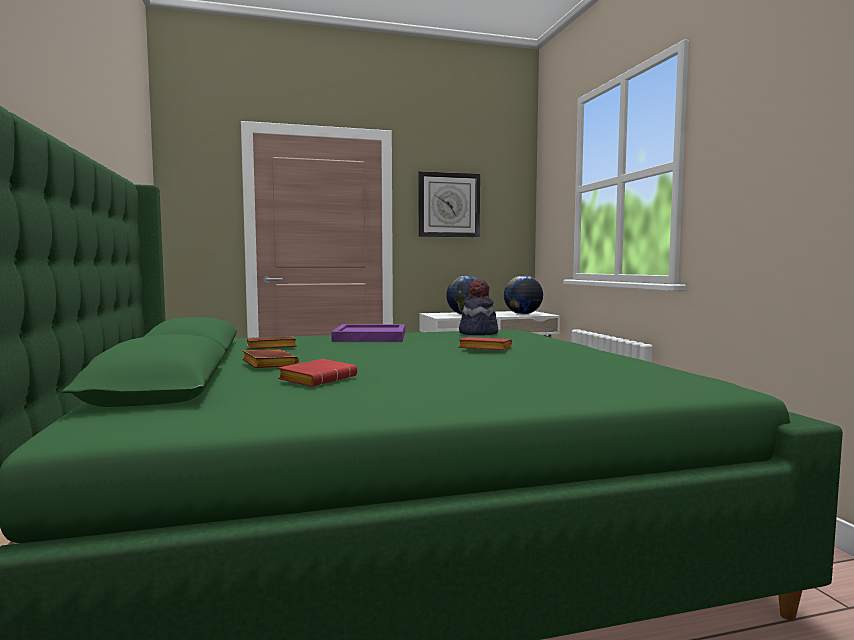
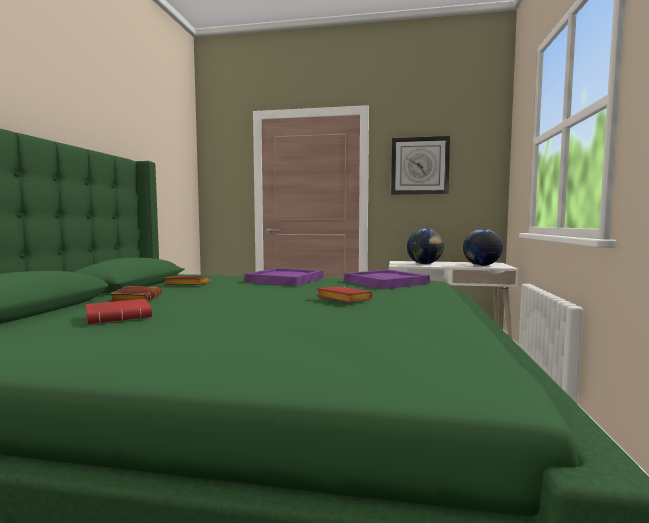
camera: 25 degrees right, 0 degrees up
(478, 333) = (385, 282): hat -> purple tray

